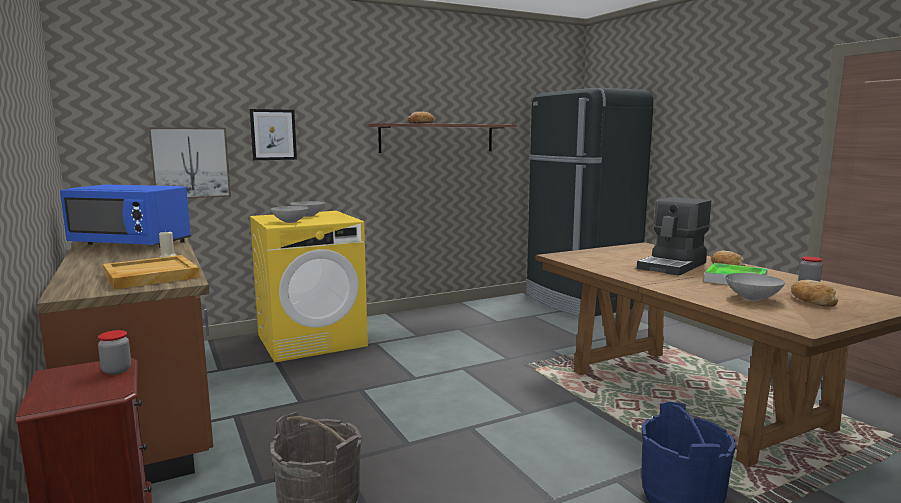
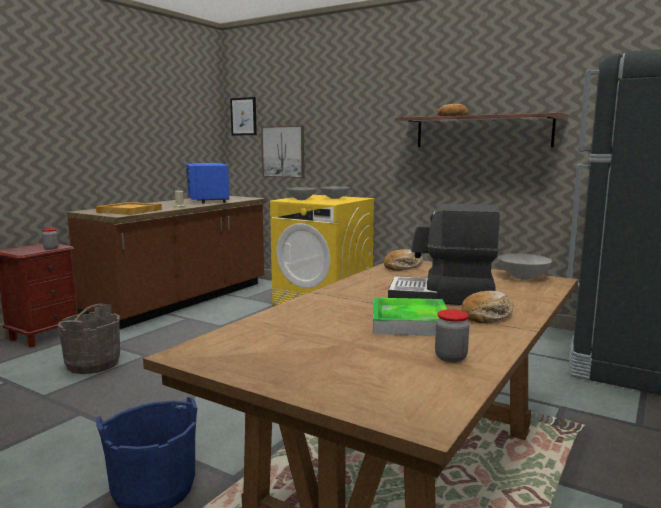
camera: 60 degrees right, 0 degrees up
(273, 134) = (334, 130): picture -> picture (243, 116)
(751, 298) = (311, 331): grey bowl -> grey bowl (523, 277)
(811, 301) = (338, 358): bread -> bread (403, 267)

